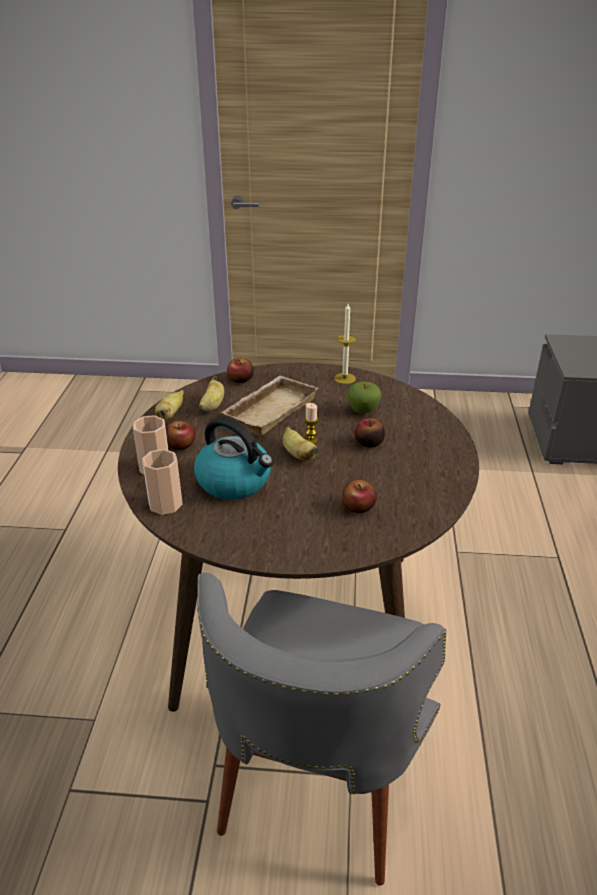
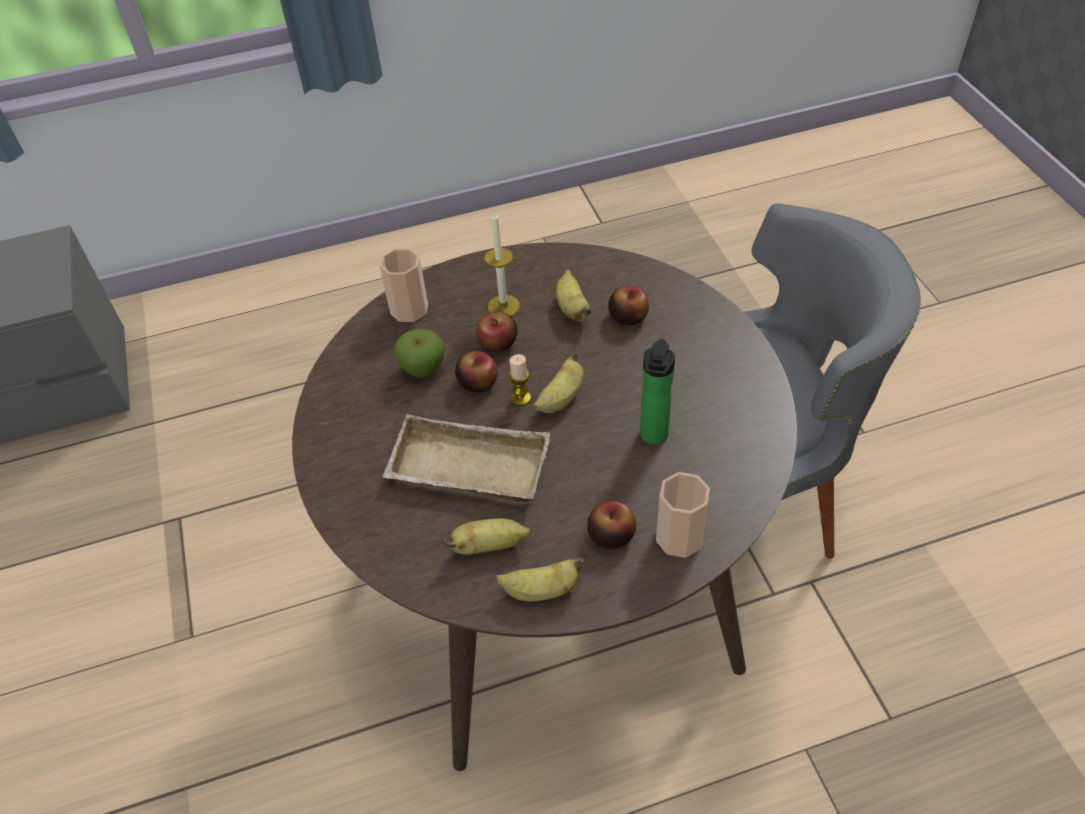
camera: 110 degrees left, 15 degrees up
(165, 504) = (740, 486): cup -> cup (409, 309)
(235, 481) = (653, 437): kettle -> bottle
(241, 379) = (389, 546): apple -> apple (478, 382)
(344, 378) = (336, 416): candle -> candle (503, 306)
(384, 482) = (572, 308): none -> banana

